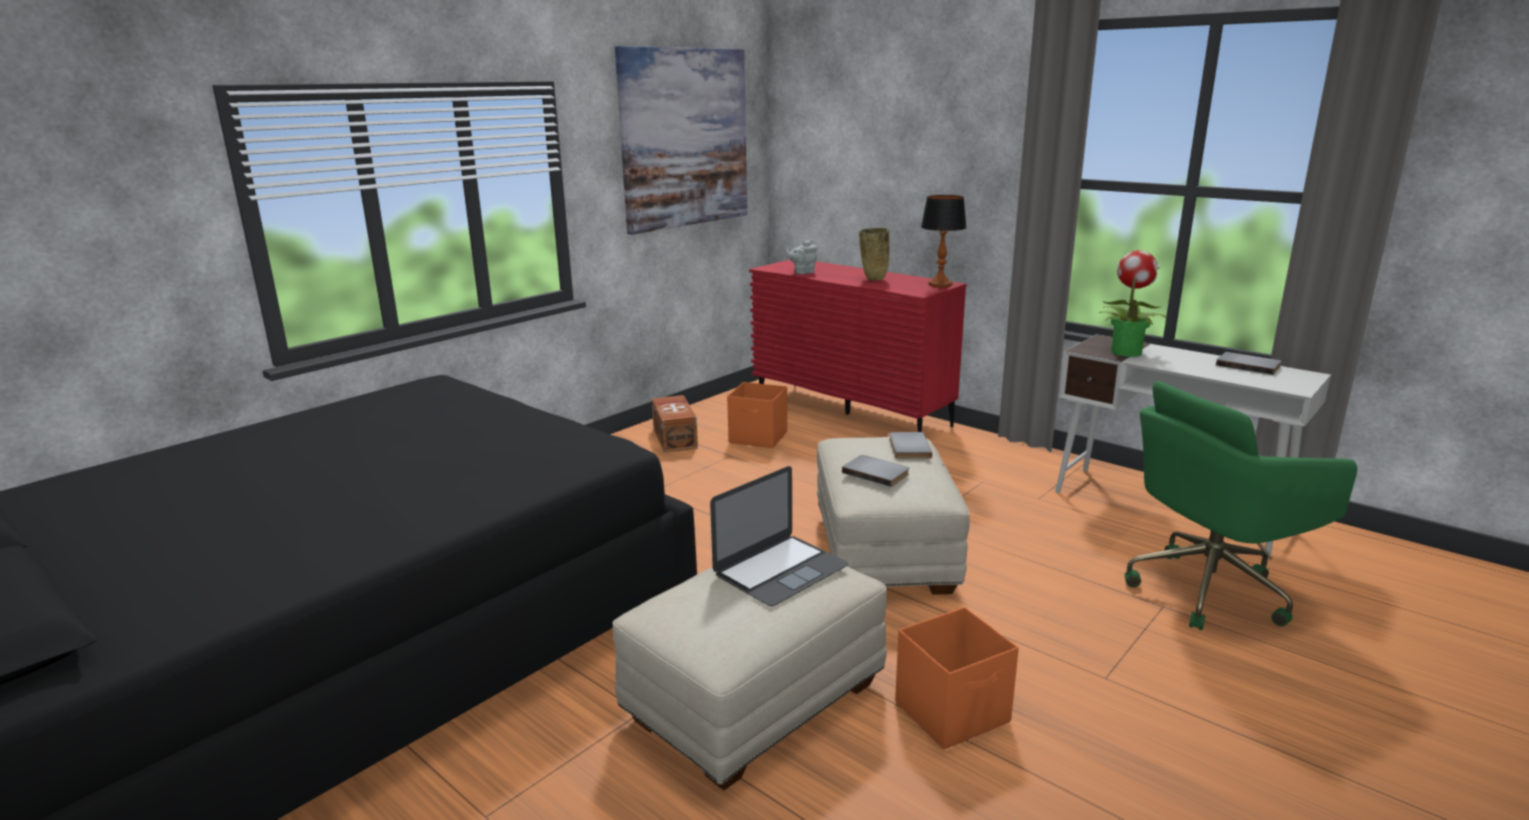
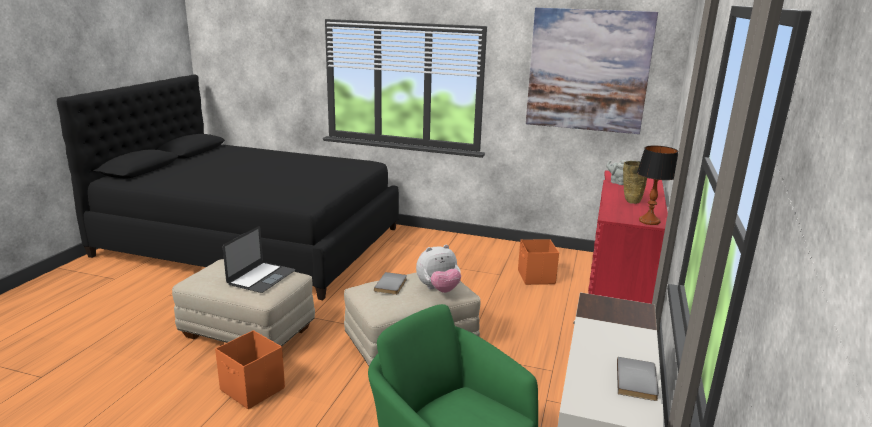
camera: 65 degrees right, 0 degrees up
(675, 437) = (508, 254): brown storage box -> none
(780, 570) = (261, 277): laptop -> laptop turned 90 degrees counterclockwise
(907, 448) = (438, 289): grey book -> plush toy
(1126, 352) = (609, 318): potted plant -> none

